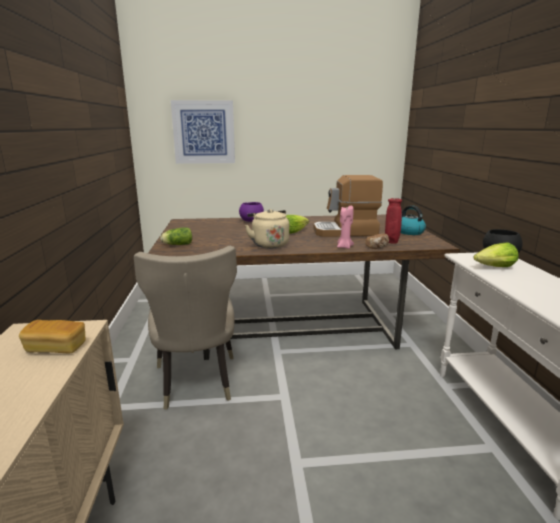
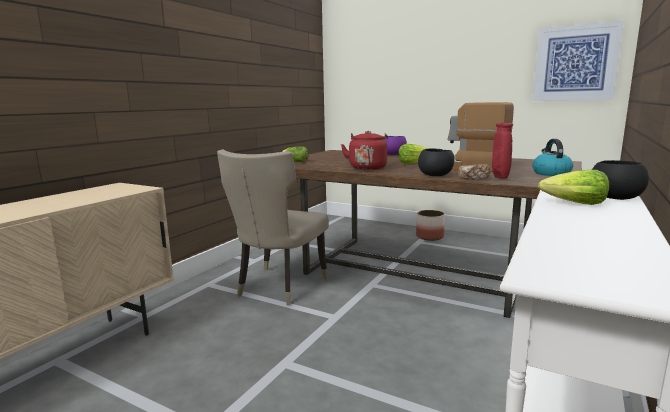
camera: 35 degrees right, 5 degrees down
(56, 348) = (112, 193): bread -> none
(204, 132) = (383, 72): picture -> picture (575, 63)
(269, 244) = (367, 167): beige kettle -> red kettle
(270, 288) = (429, 237): none -> planter
(344, 247) = (436, 175): pink candle -> black bowl

